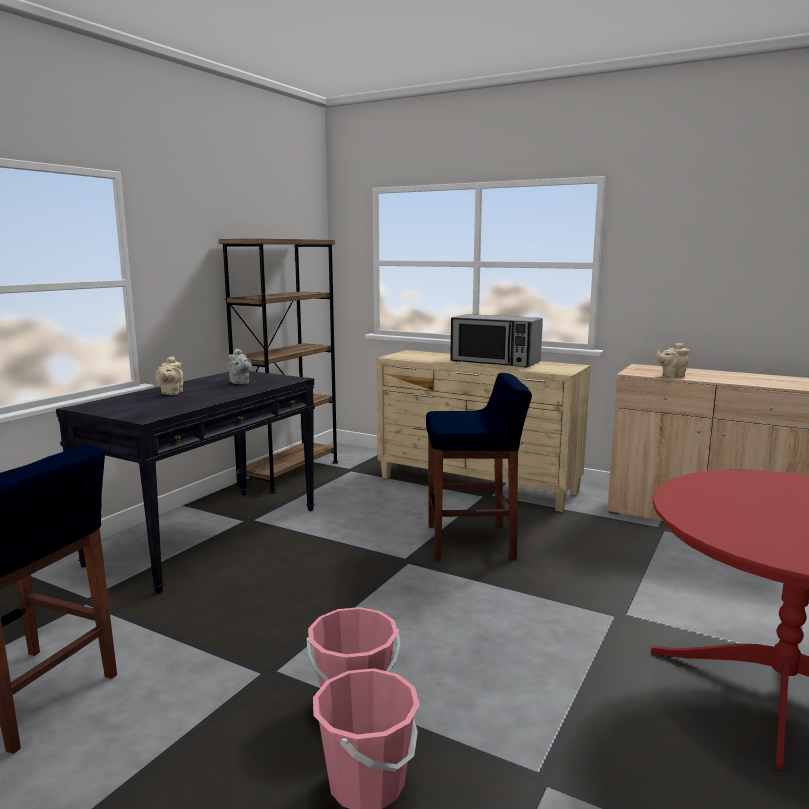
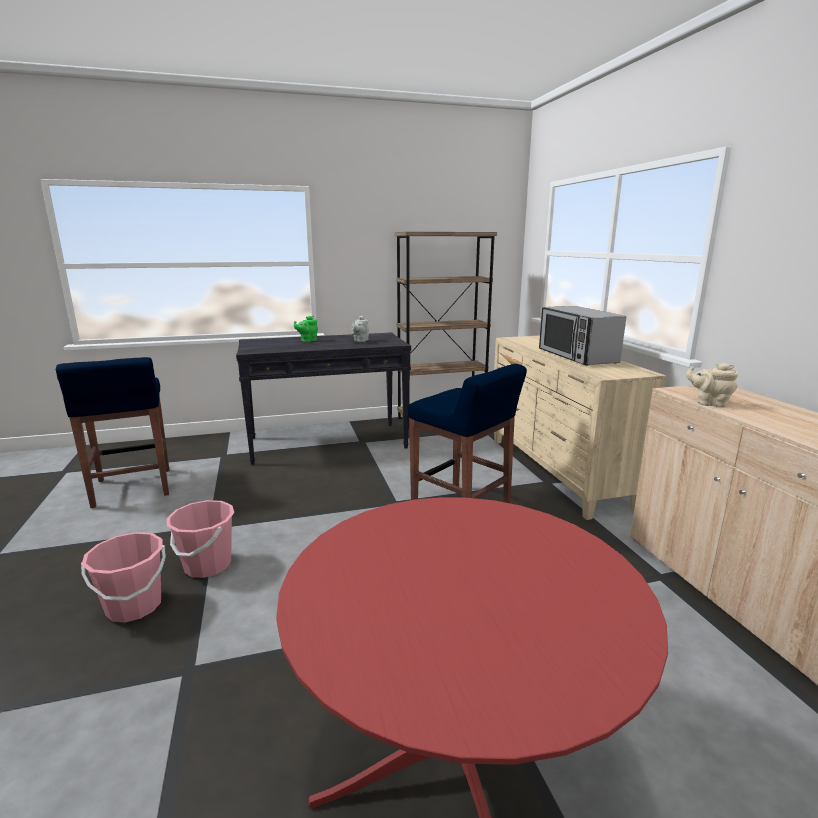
camera: 45 degrees right, 5 degrees up
(171, 393) = (307, 340): beige teapot -> green teapot

